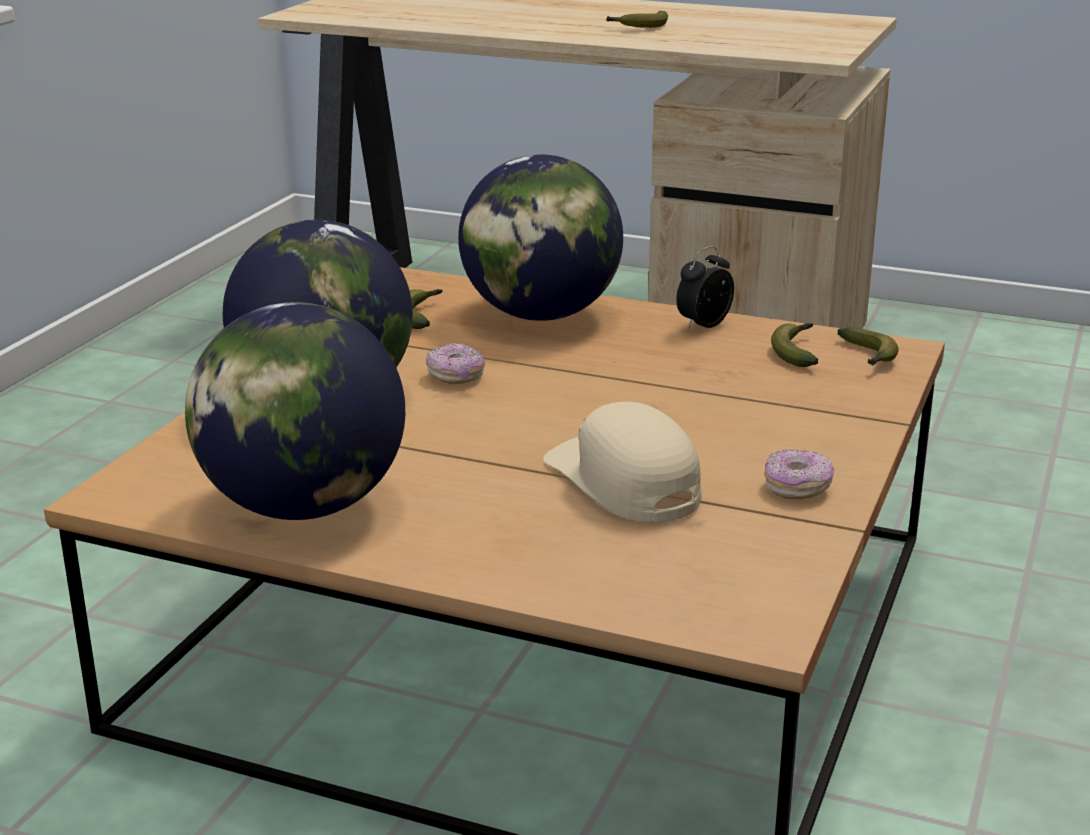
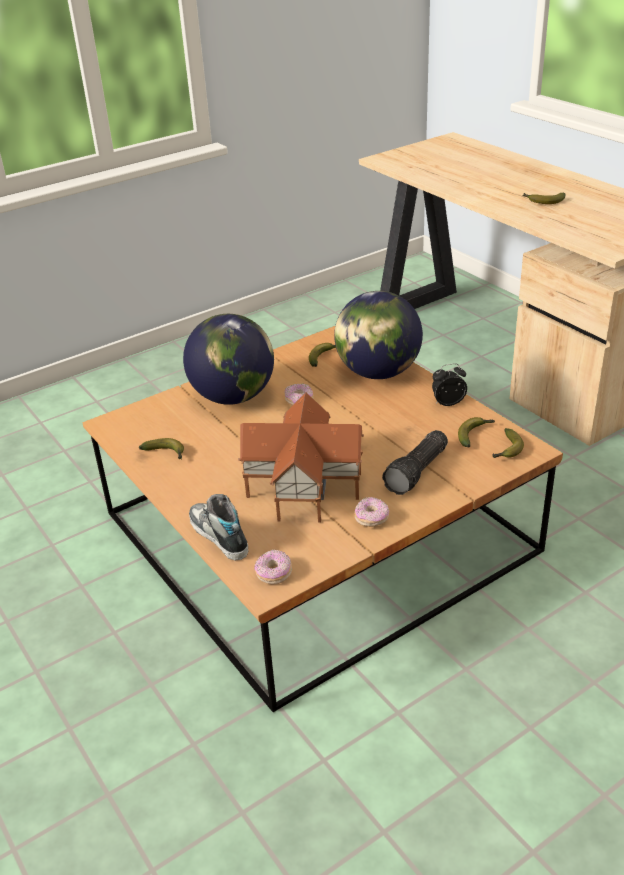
camera: 35 degrees right, 10 degrees up
(302, 506) = (166, 454): globe -> banana
(572, 589) = (218, 536): none -> shoe
(624, 481) = (302, 486): beige cap -> toy house
(746, 608) = (273, 573): none -> donut
(781, 414) = (418, 472): none -> flashlight

